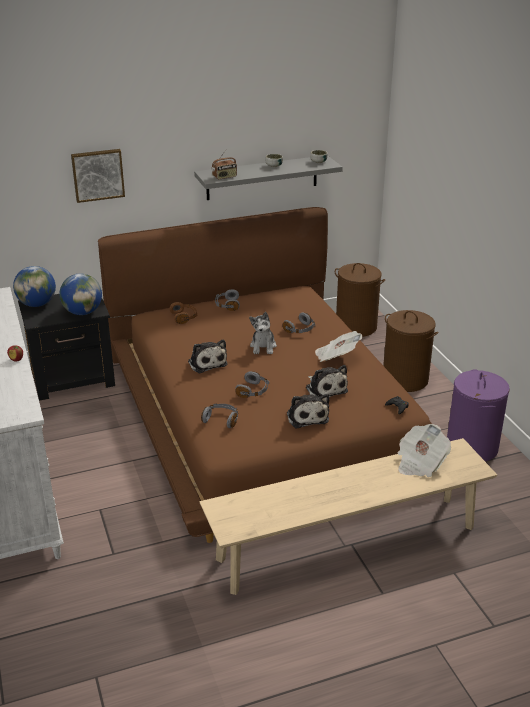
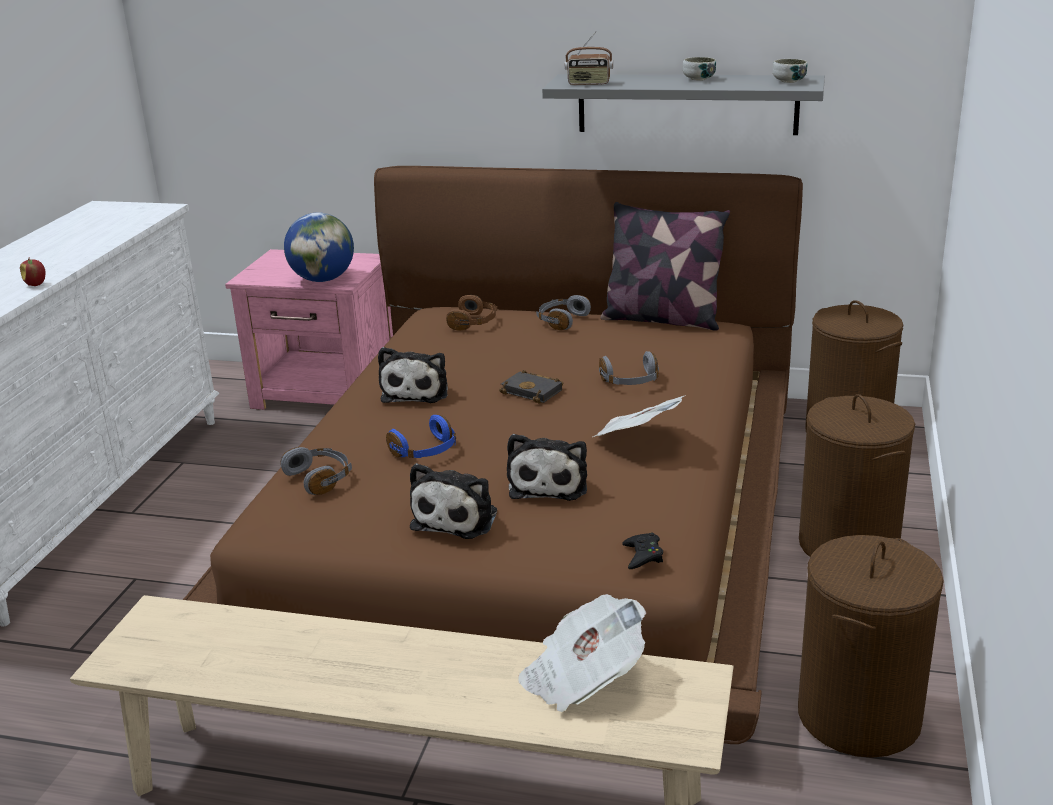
camera: 35 degrees right, 5 degrees down
(37, 304) = (283, 258): globe -> none
(74, 378) = (327, 392): black nightstand -> pink nightstand
(97, 174) = (394, 59): picture -> none
(253, 391) = (426, 451): grey headphones -> blue headphones
(263, 346) = (534, 391): plush toy -> black book
(272, 292) = (662, 319): none -> pillow
(472, 447) = (858, 717): purple laundry basket -> brown laundry basket

